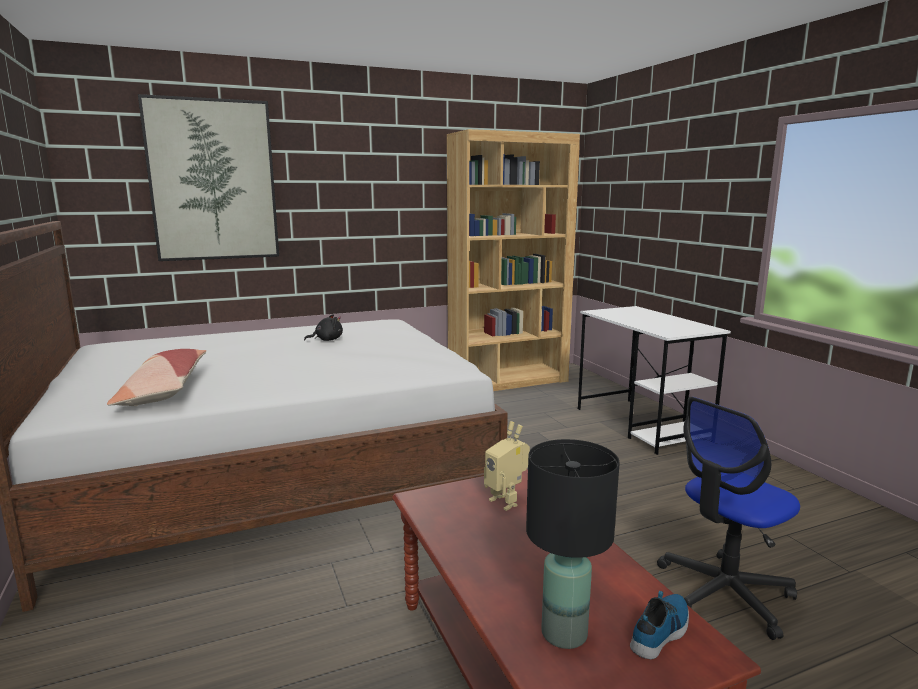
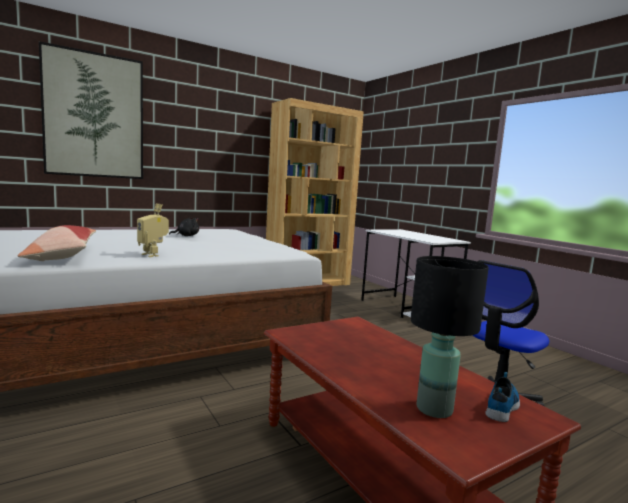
camera: 10 degrees left, 5 degrees down
(506, 501) = (353, 334): toy robot -> toy robot (153, 255)

